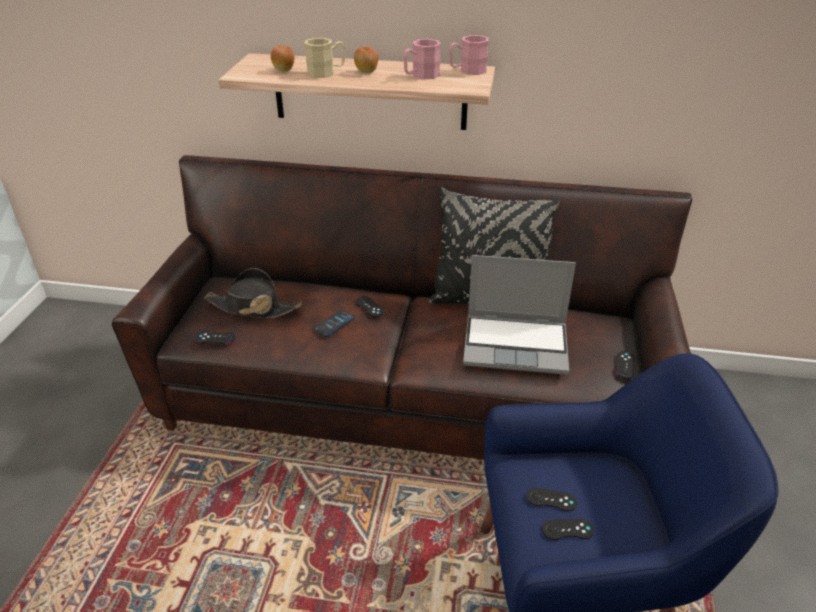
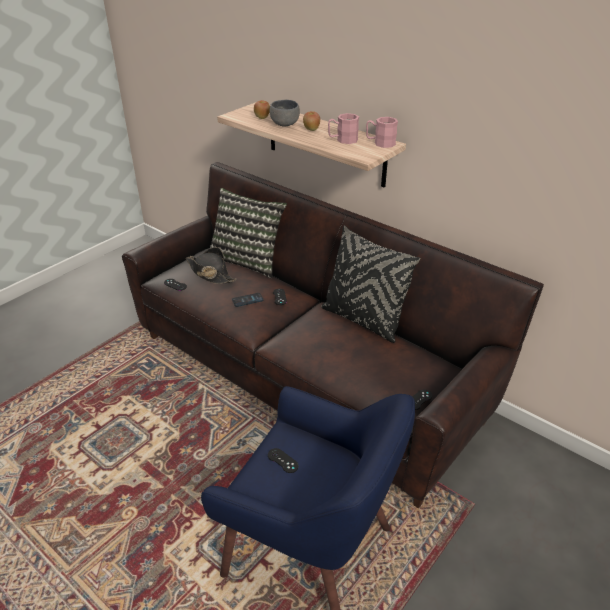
camera: 30 degrees right, 0 degrees up
(286, 275) = (247, 260): none -> pillow
(326, 72) = (285, 125): beige mug -> grey bowl
(517, 345) = (352, 356): laptop -> none
(567, 529) = (275, 482): black game controller -> none

